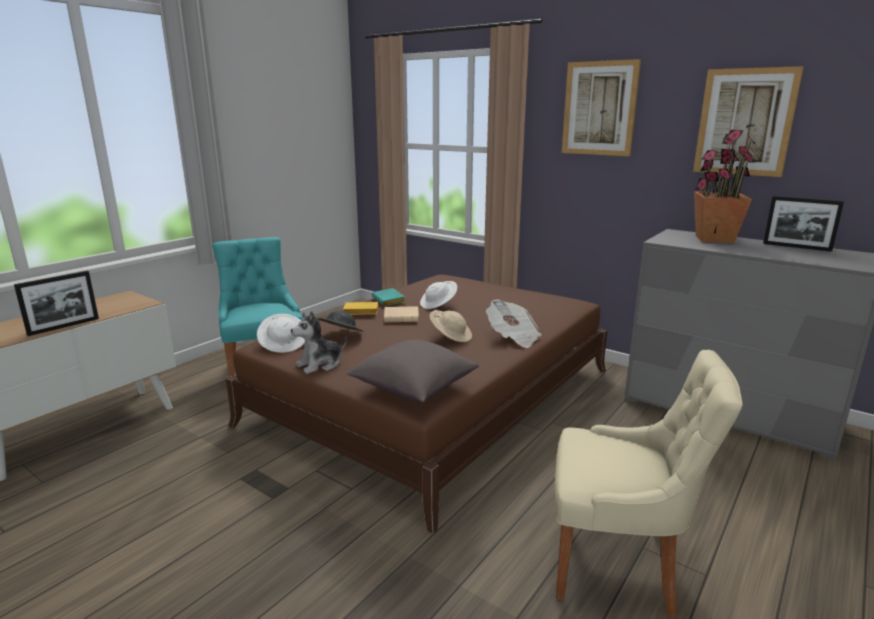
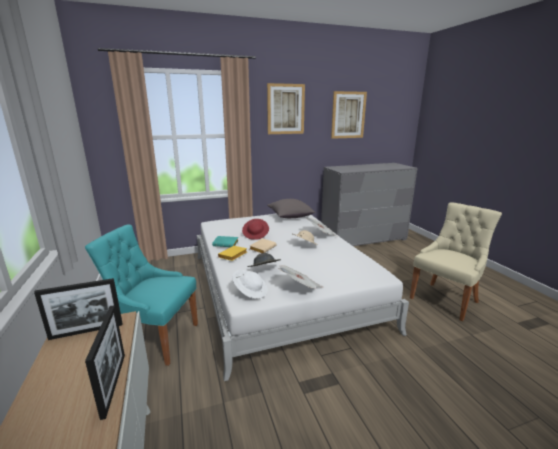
camera: 55 degrees left, 0 degrees up
(320, 364) = (300, 288): plush toy -> newspaper
(413, 388) = (360, 271): grey pillow -> grey pillow (290, 216)
(434, 396) = (280, 288): brown bed -> white bed
(438, 304) = (256, 235): white hat -> red hat
(714, 239) = (350, 167): potted plant -> none
(796, 247) = (374, 165): picture frame -> picture frame (86, 331)

